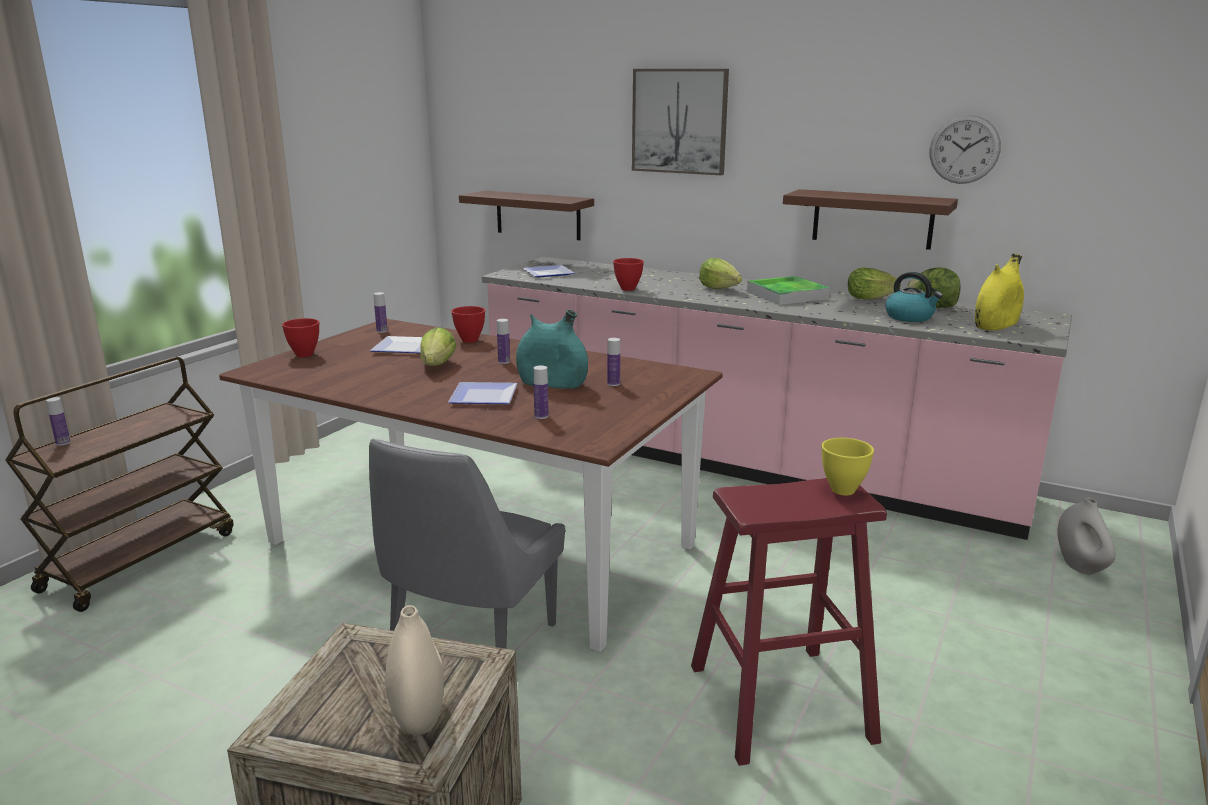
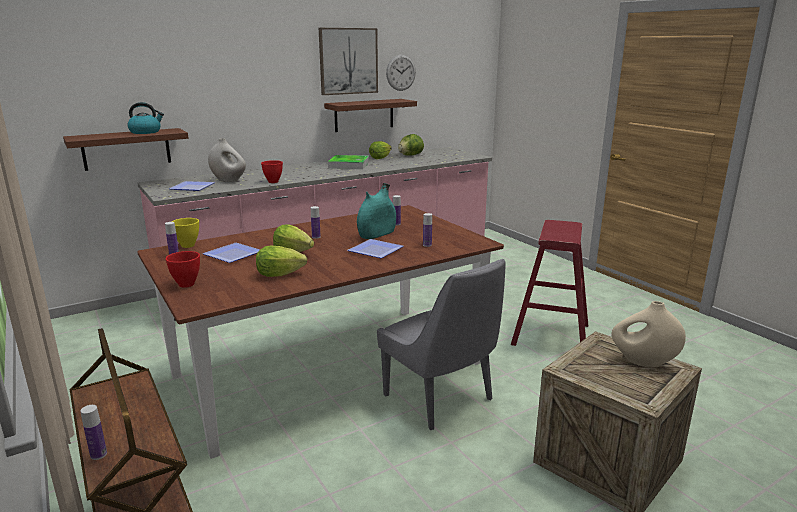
camera: 60 degrees left, 0 degrees up
(470, 340) = (253, 237): red bowl -> none
(679, 121) = (242, 65): picture -> picture (348, 61)
(719, 288) = (311, 170): lettuce -> lettuce (279, 274)
(843, 491) = (560, 223): yellow bowl -> yellow bowl (188, 245)
(910, 317) = (420, 160): kettle -> kettle (146, 132)
(996, 325) = (451, 156): yellow vase -> none
(1080, 566) = (504, 251): white vase -> white vase (228, 180)

